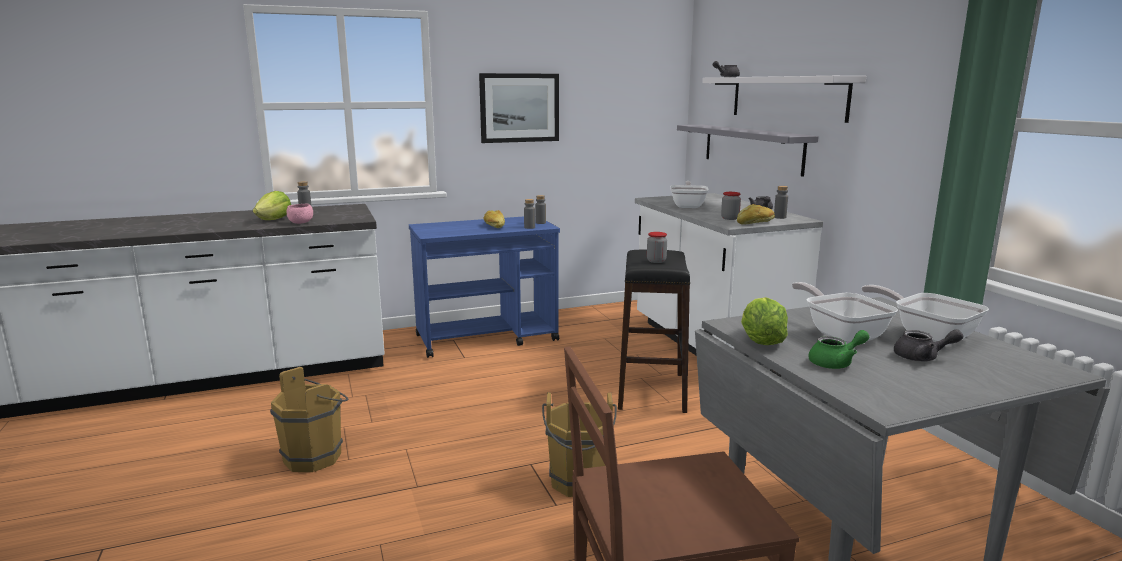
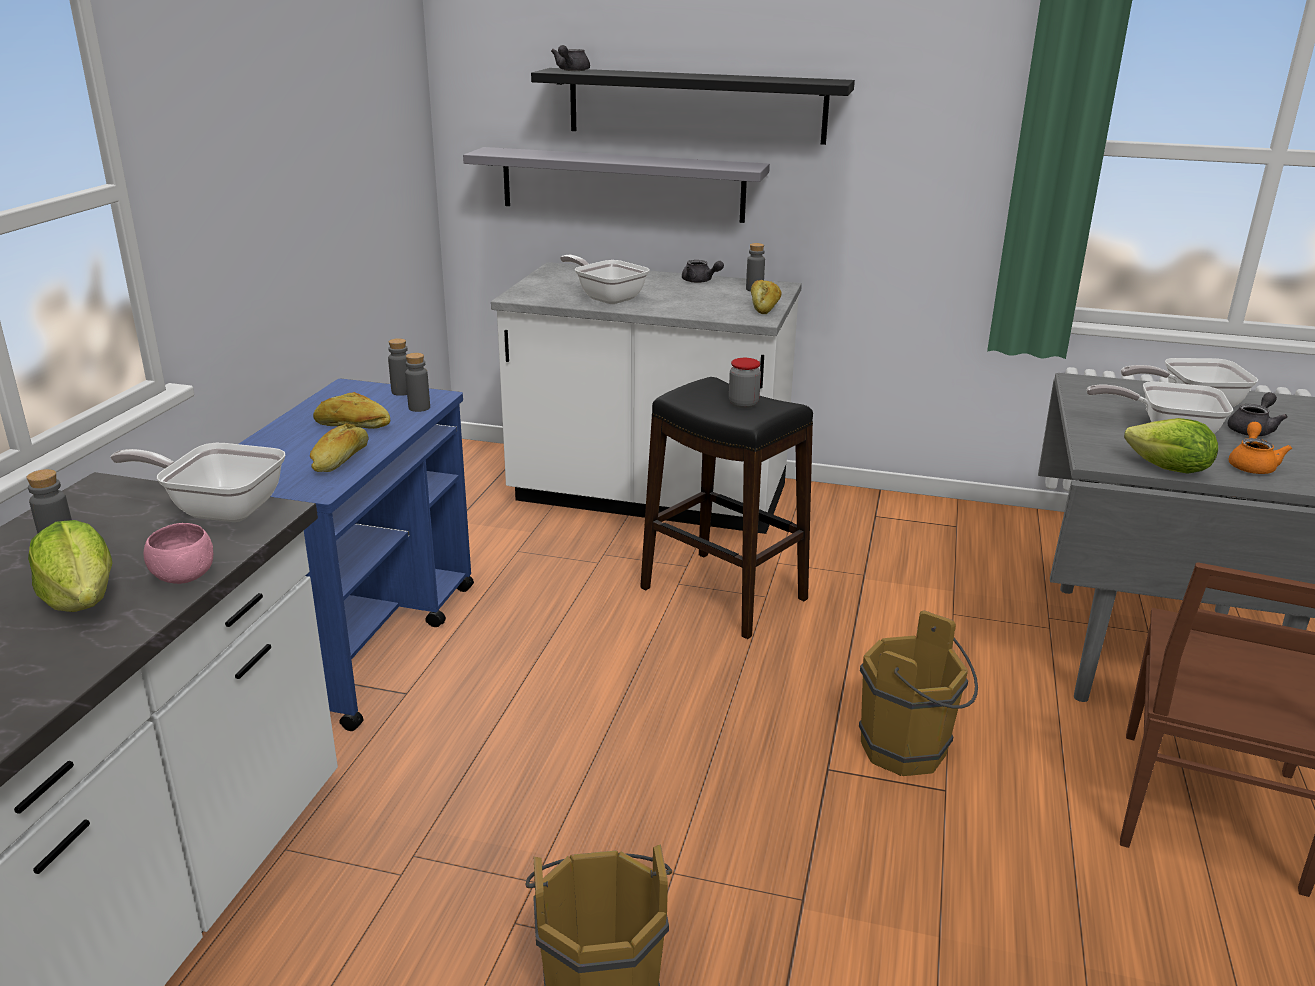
camera: 55 degrees left, 10 degrees up
(355, 215) = (218, 508): none -> frying pan
(459, 231) = (341, 460): none -> bread
(519, 108) = (253, 164): picture -> none
(730, 218) = (721, 307): jar -> none
(787, 97) = (696, 105): white shelf -> black shelf
(836, 363) = (1252, 465): green teapot -> orange teapot

